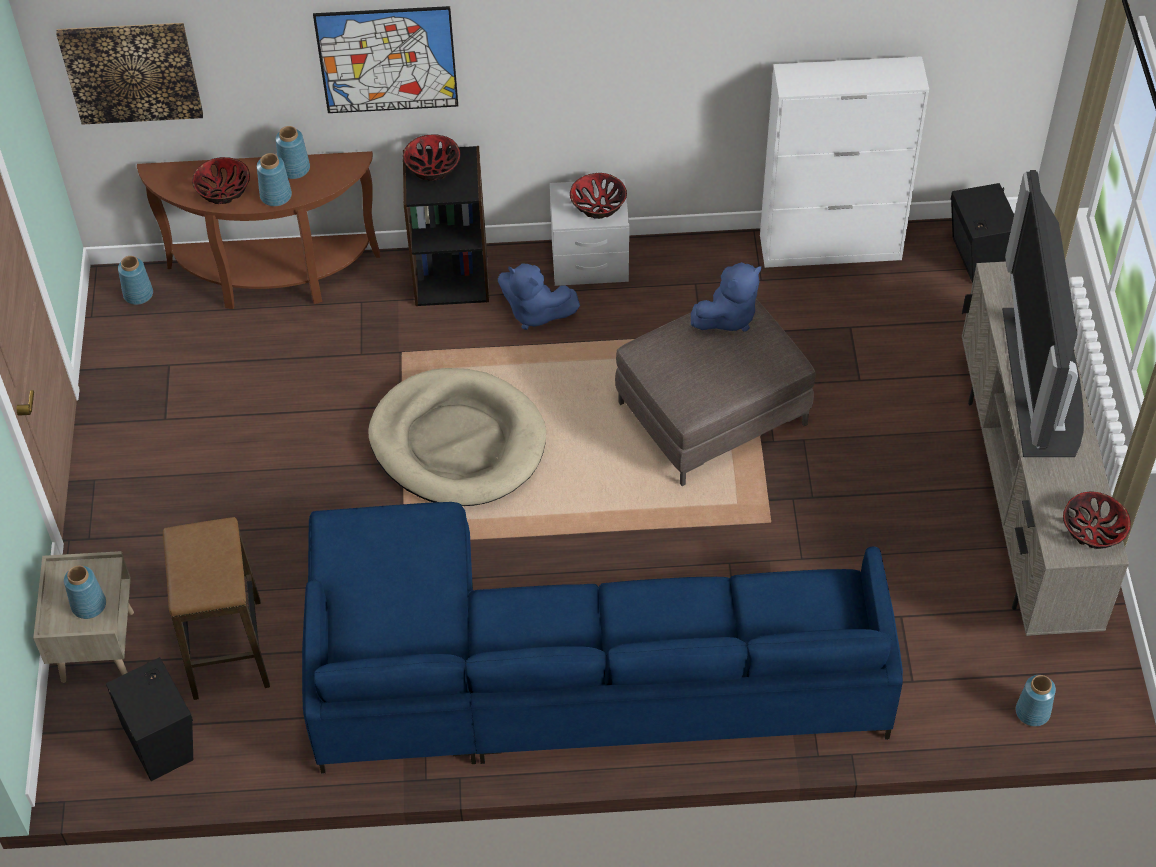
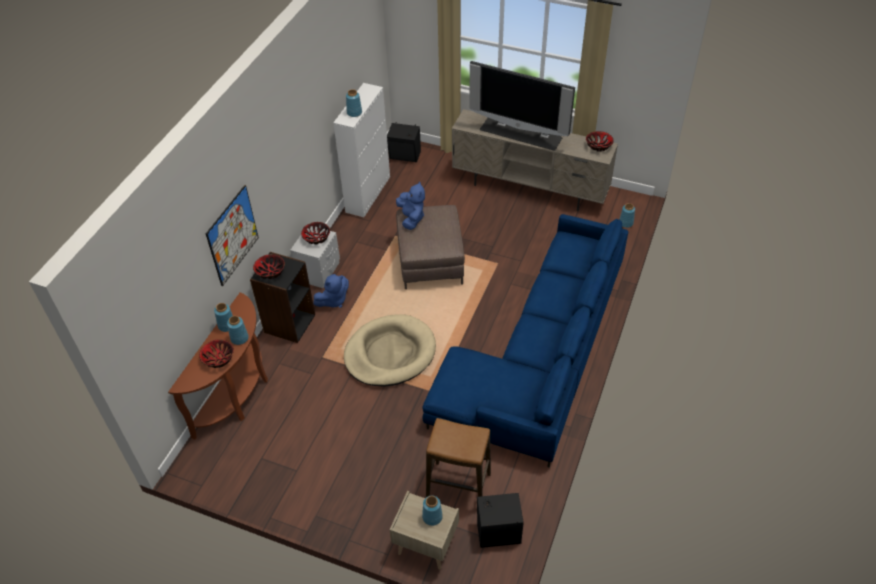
camera: 65 degrees left, 5 degrees down
(131, 71) = (153, 338): picture -> none
(138, 294) = (202, 458): blue vase -> blue vase (354, 113)

